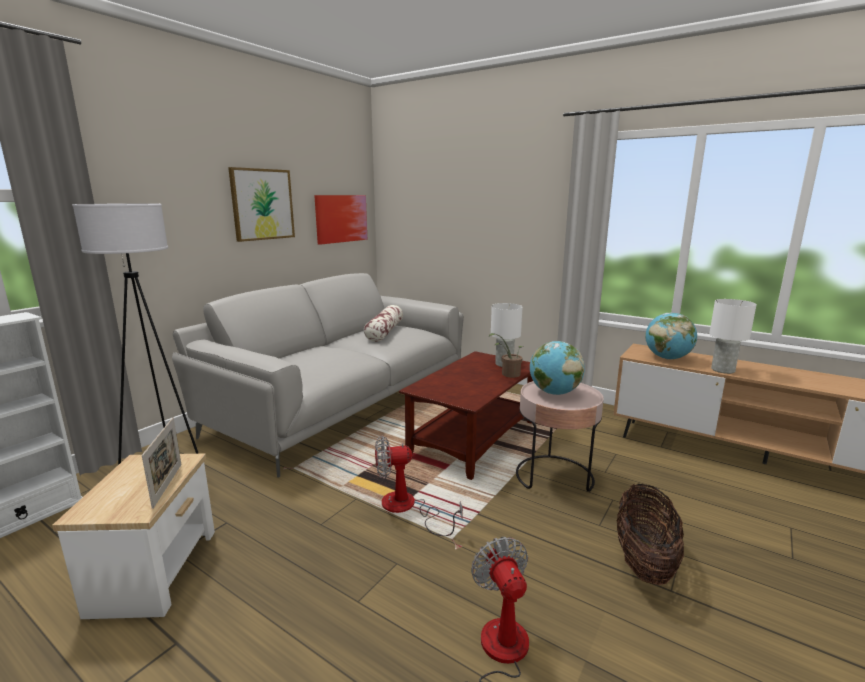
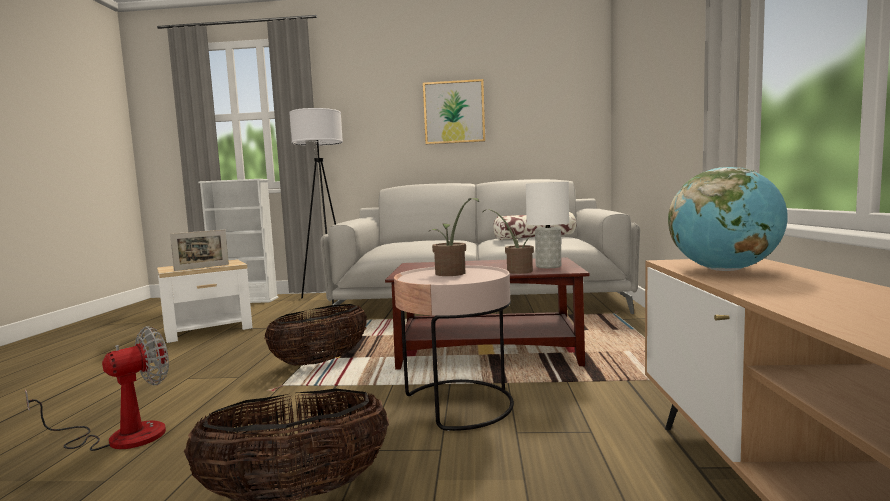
camera: 60 degrees right, 10 degrees down
(341, 218) = (552, 123): picture -> none
(407, 508) = (321, 361): fan -> basket
(554, 393) = (452, 274): globe -> potted plant
(723, 370) = (768, 293): white table lamp -> none

